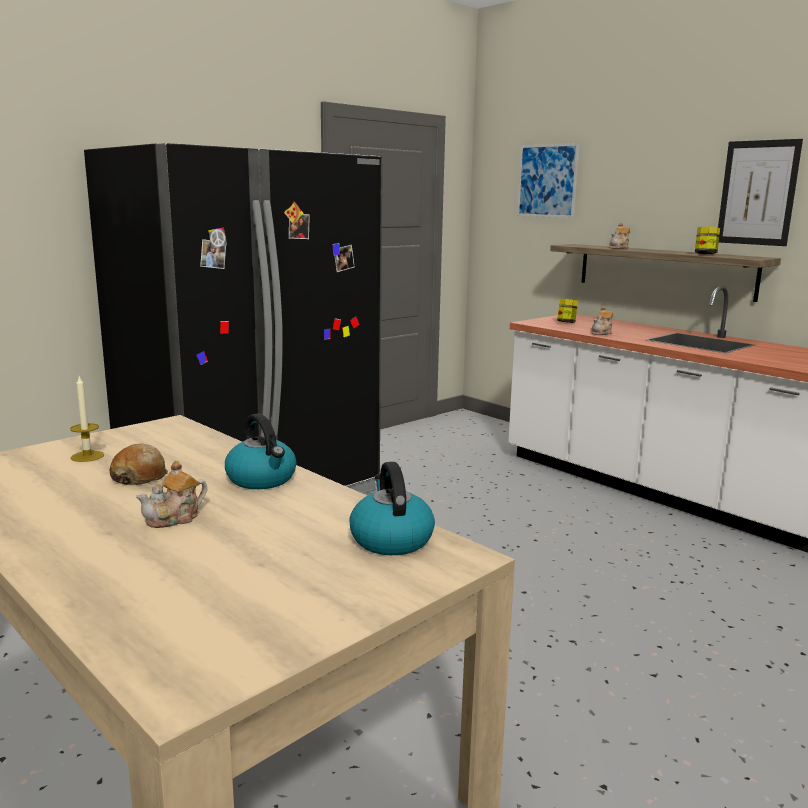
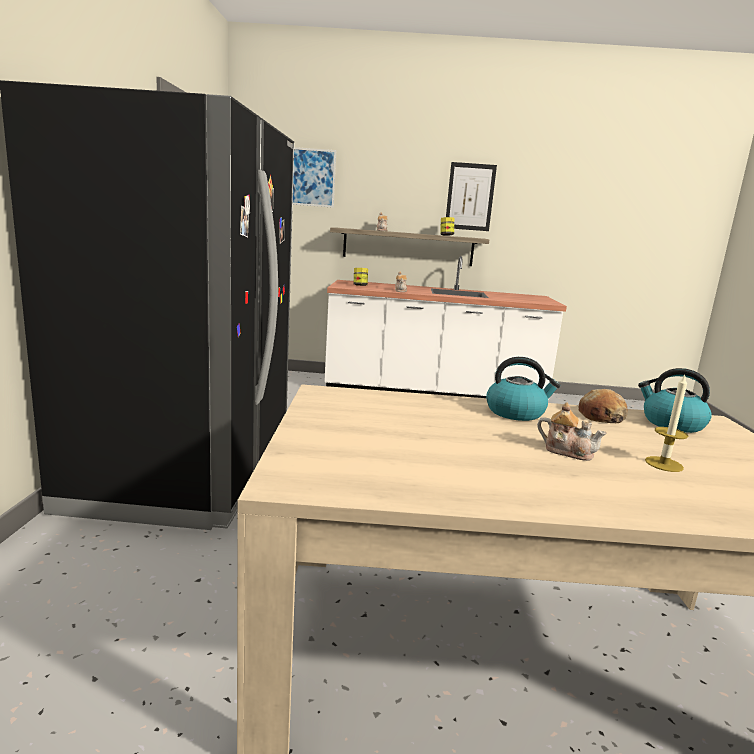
camera: 45 degrees left, 0 degrees up
(87, 456) = (357, 432): candle -> candle (664, 464)
(139, 476) = (448, 434): bread -> bread (601, 416)
(175, 518) = (567, 451): teapot -> teapot turned 60 degrees counterclockwise

